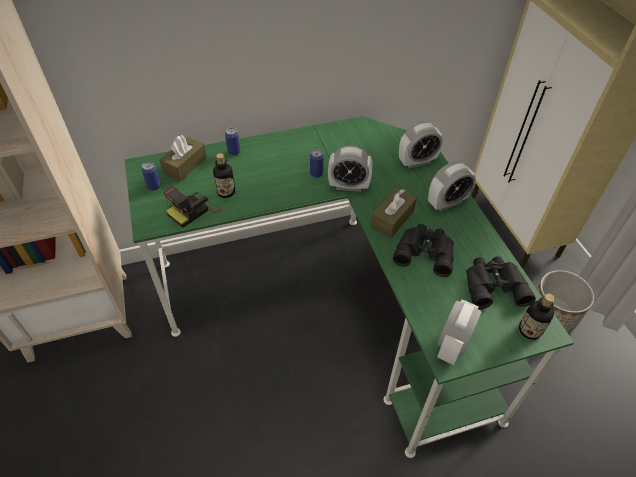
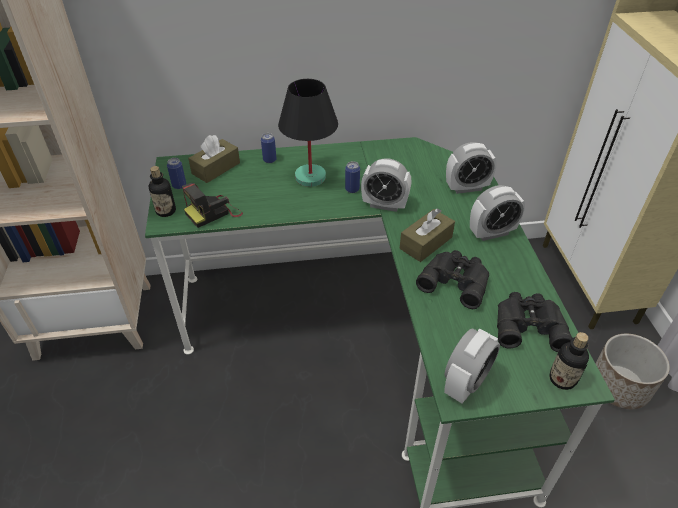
camera: 10 degrees right, 5 degrees down
(226, 192) = (251, 198): bottle -> bottle (166, 211)
(275, 166) = (309, 177): none -> black table lamp

